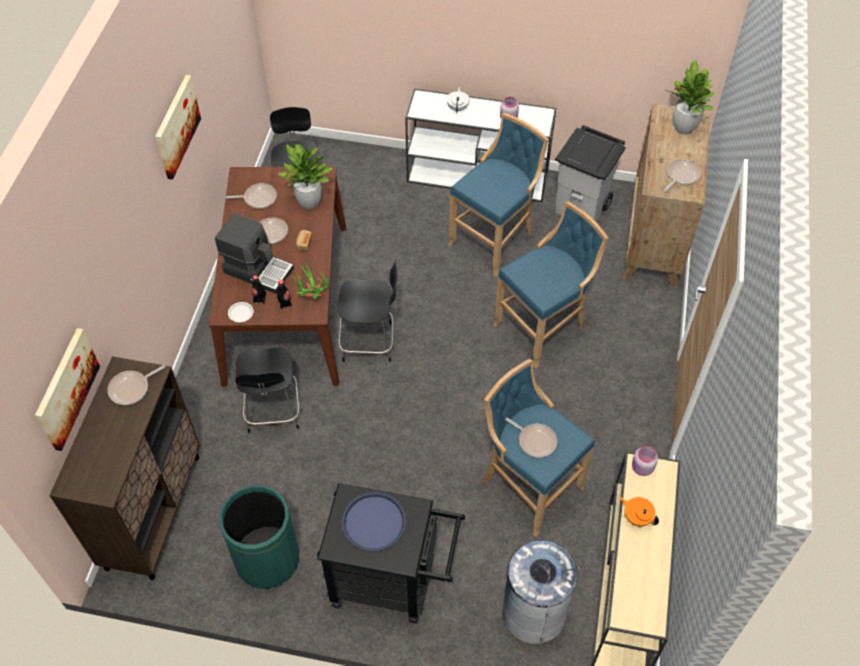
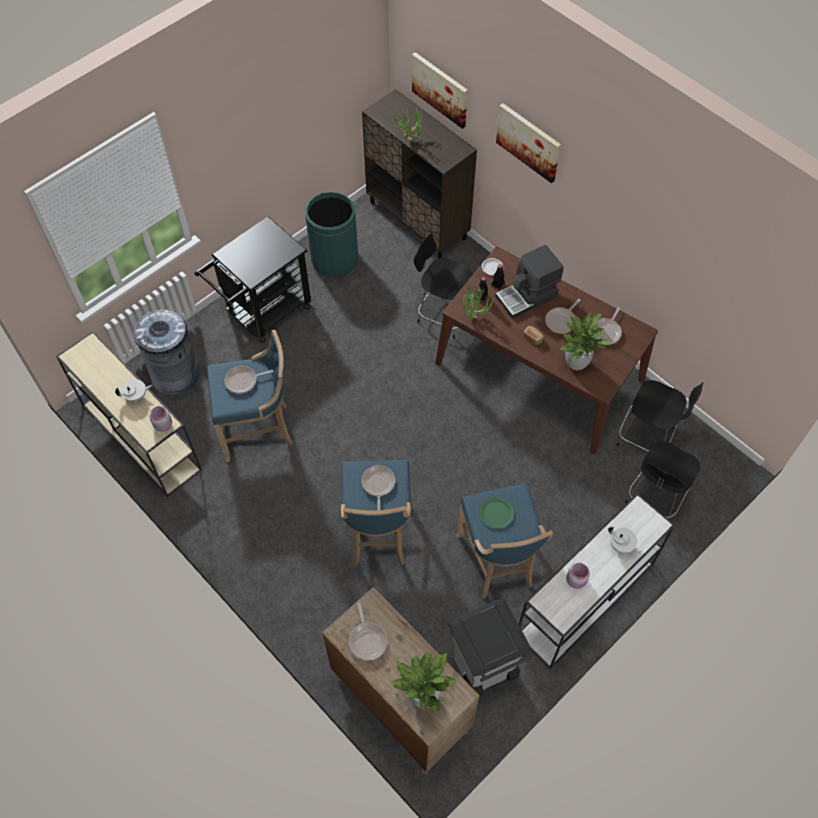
camera: 125 degrees right, 5 degrees up
(131, 389) = (441, 149): frying pan -> frying pan (378, 484)
(133, 429) = (409, 138): none -> potted plant
(176, 126) = (635, 213): picture -> picture (529, 142)
(369, 342) = (458, 404): black chair -> black chair (654, 498)
(373, 522) = (264, 252): blue tray -> none
(495, 190) = (496, 513): none -> green plate
(637, 517) = (136, 396): orange teapot -> white teapot

